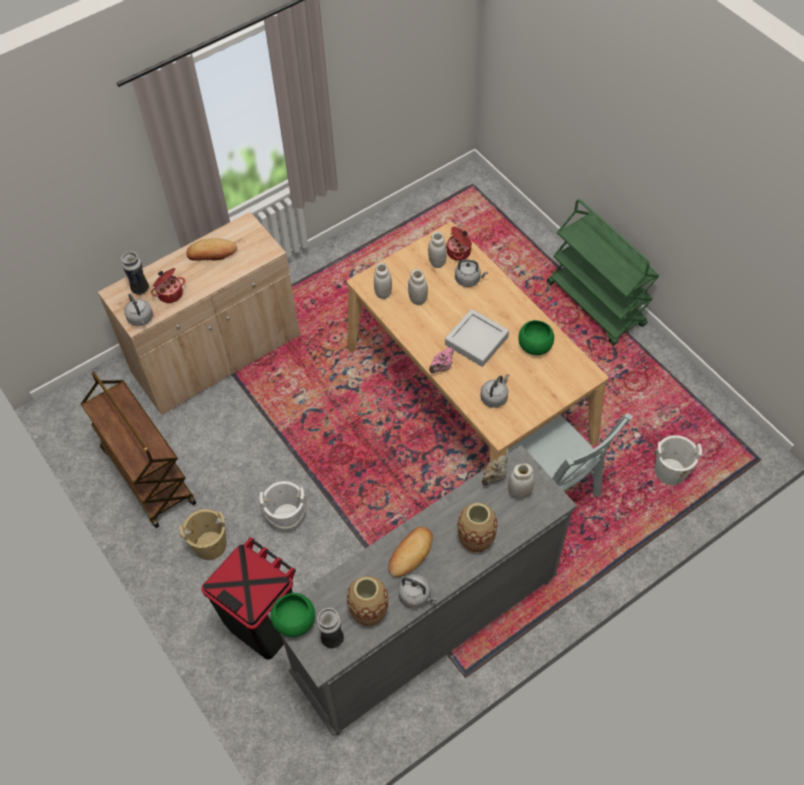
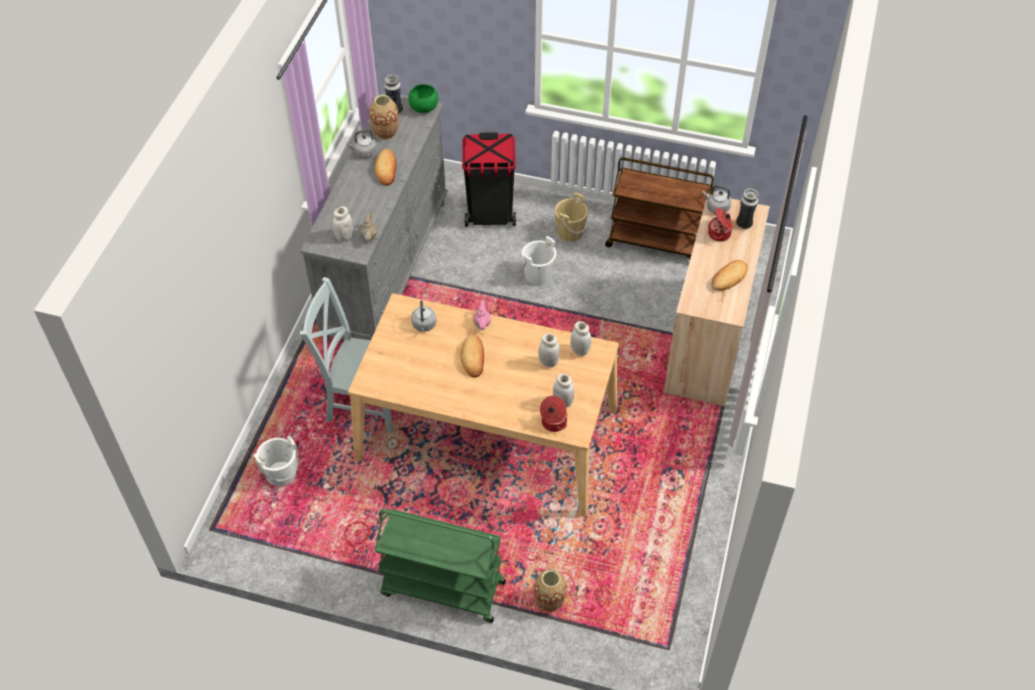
camera: 140 degrees right, 5 degrees down
(469, 279) = (523, 403): grey kettle -> none
(476, 340) = (473, 358): grey tray -> bread
(476, 539) = (352, 197): vase -> vase (549, 600)
(535, 345) = (424, 381): green bowl -> none

